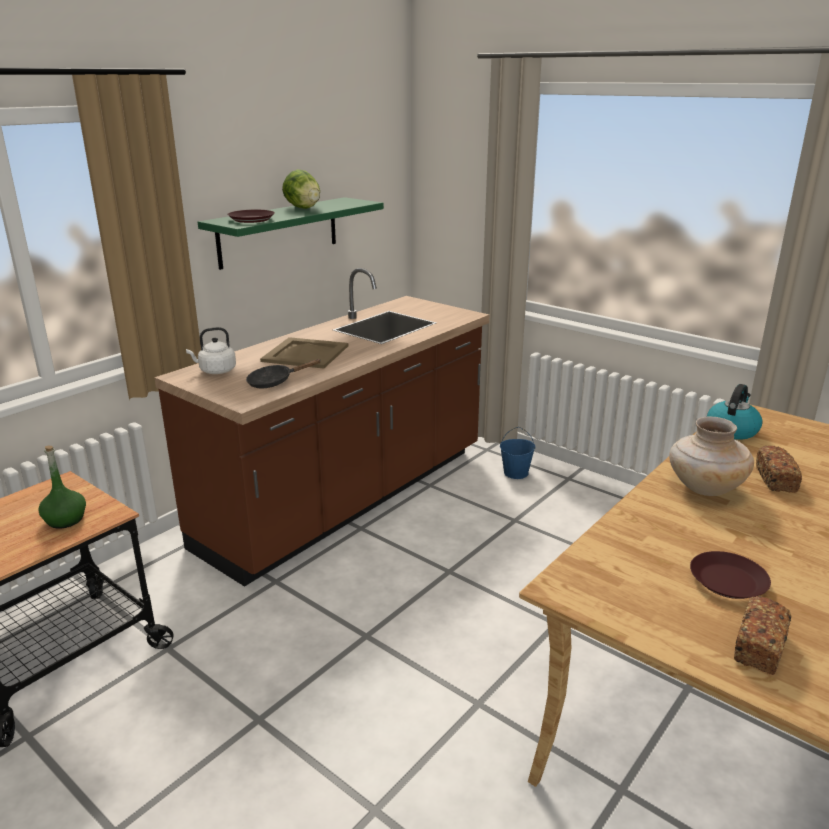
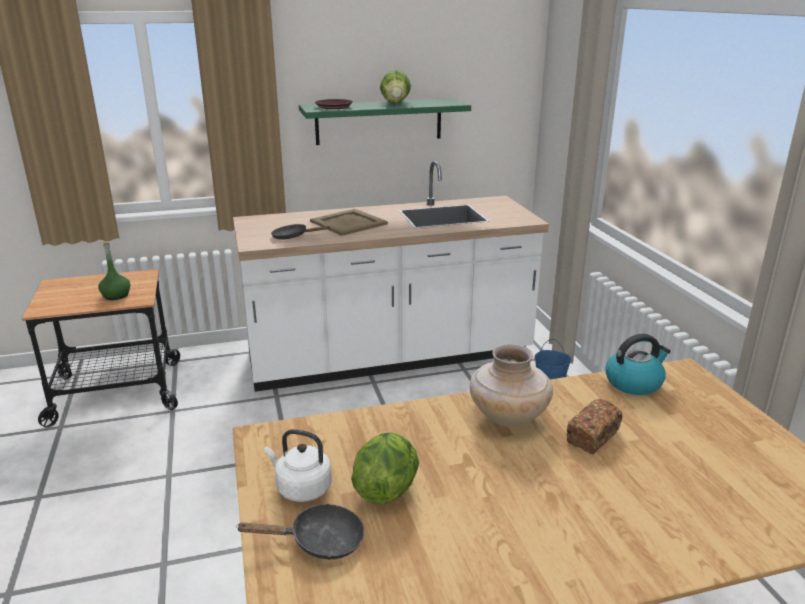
camera: 35 degrees right, 0 degrees up
(215, 371) = (272, 221): white kettle -> white kettle (301, 488)
(348, 499) = (389, 358): brown counter -> white counter
(728, 582) = (386, 489): brown plate -> lettuce
(759, 647) = (319, 541): bread -> black frying pan

